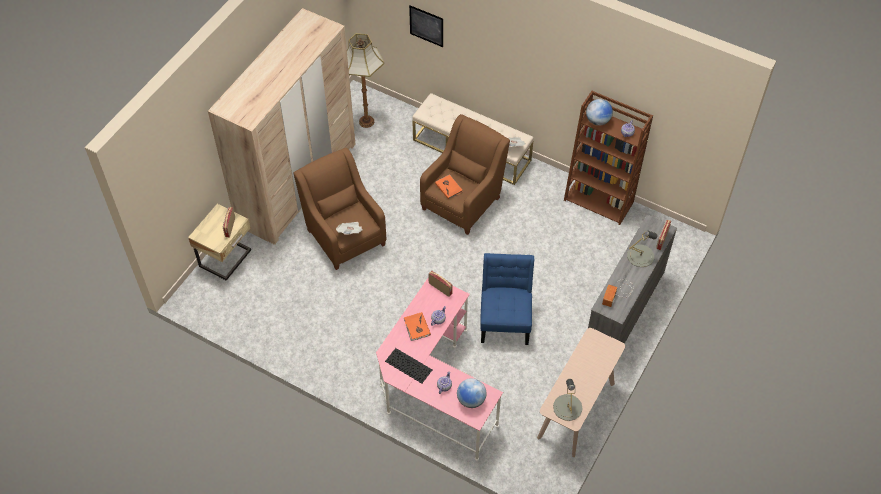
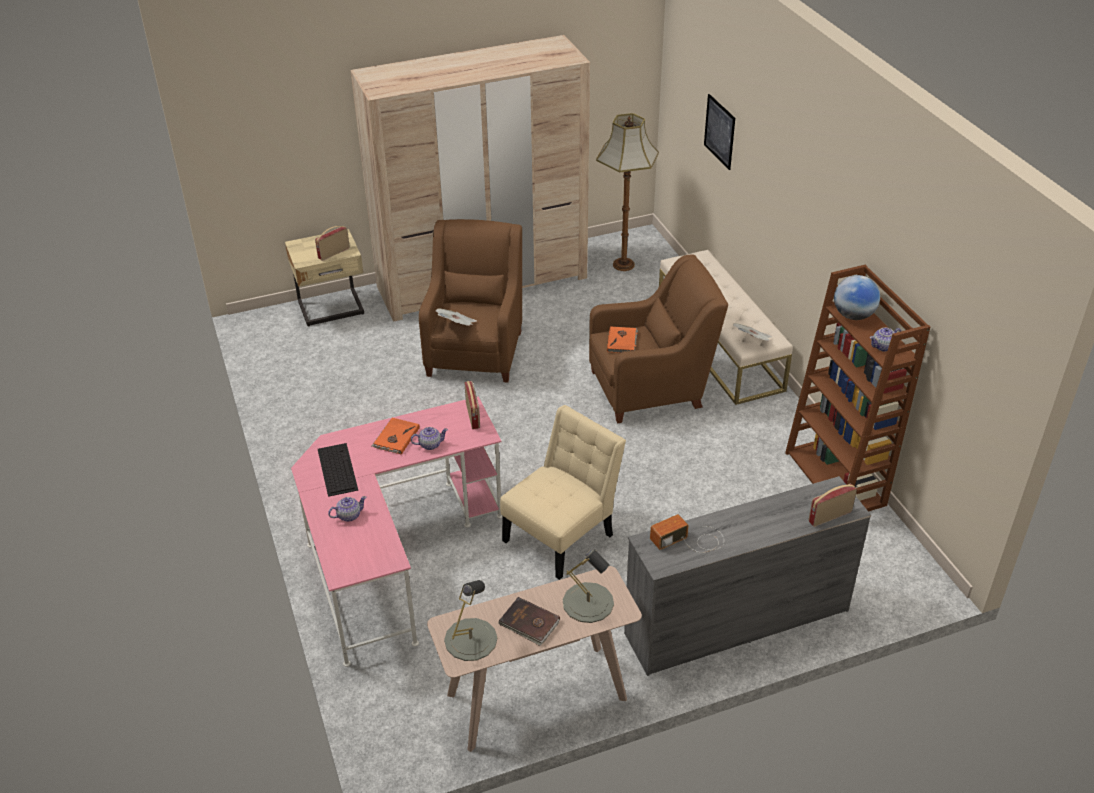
camera: 40 degrees right, 15 degrees down
(471, 400) = (361, 550): globe -> none
(505, 319) = (562, 534): blue chair -> beige chair
(583, 381) = (529, 623): none -> brown book
(640, 255) = (774, 517): grey table lamp -> grey table lamp (588, 602)

